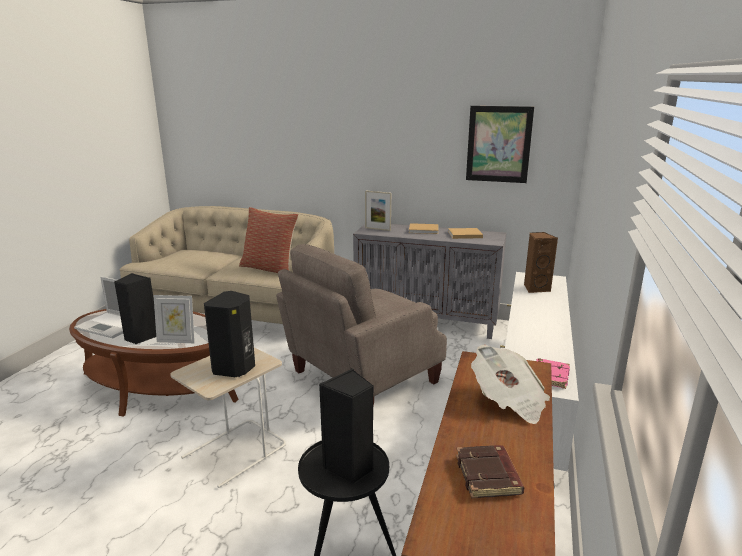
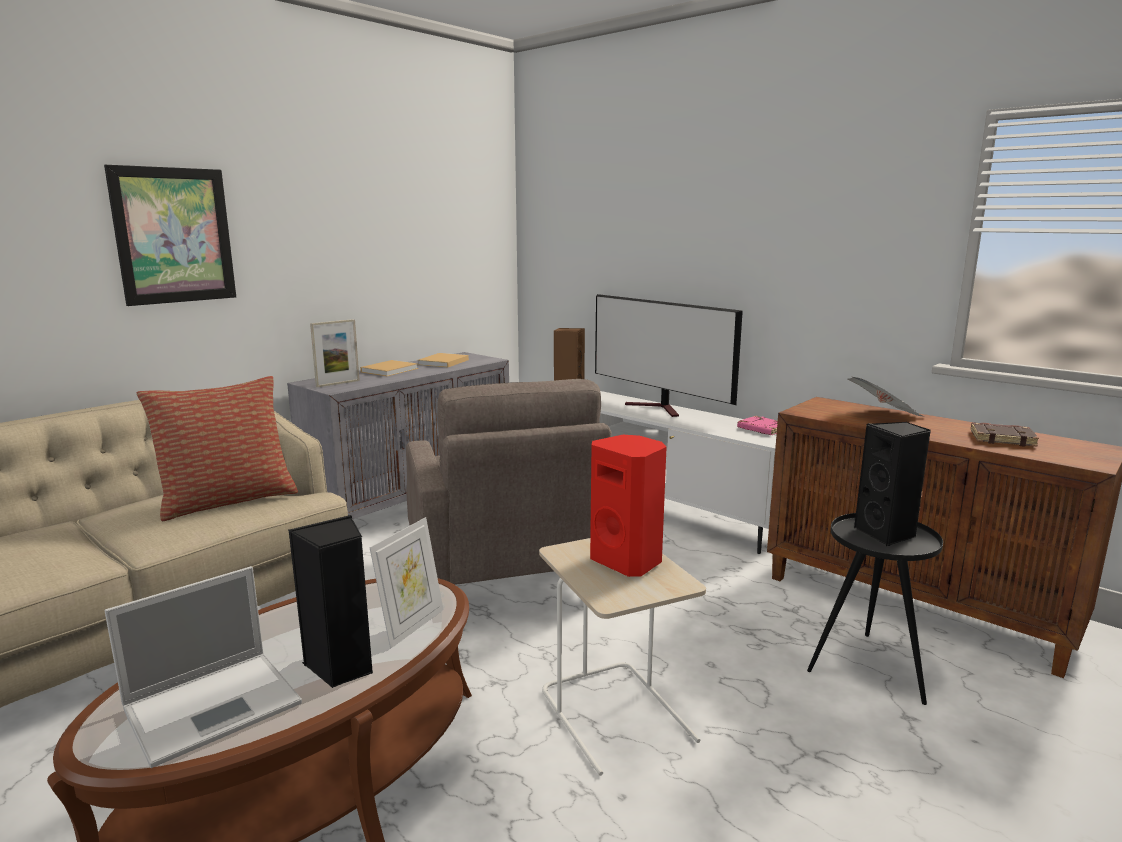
camera: 65 degrees left, 5 degrees down
(235, 368) = (628, 561): black speaker -> red speaker
(498, 144) = (441, 237): picture -> picture (174, 235)
(549, 325) = (660, 408): none -> television

